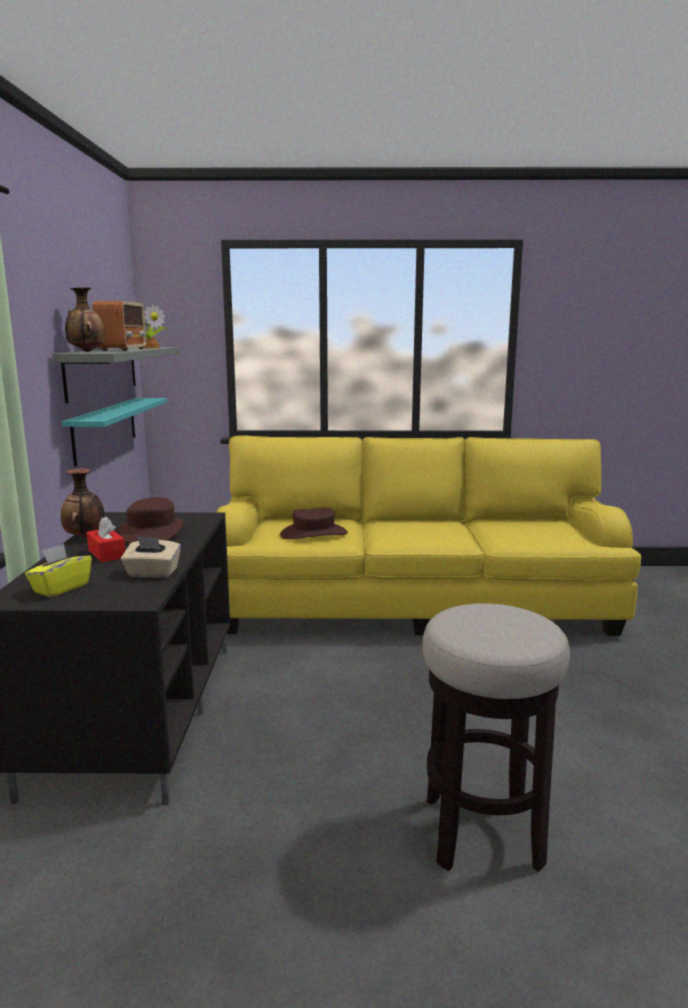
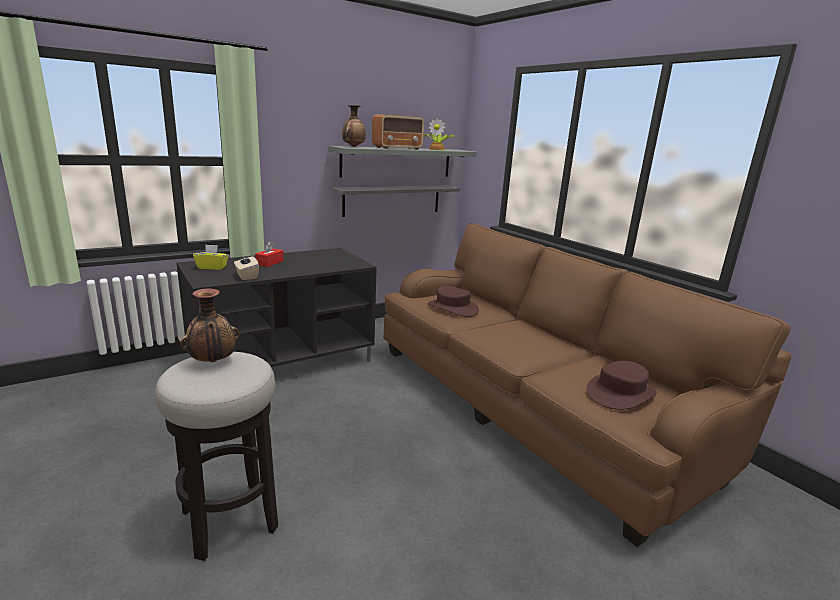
camera: 55 degrees right, 5 degrees up
(85, 537) = (291, 254): vase -> vase (213, 362)
(105, 429) = (392, 200): turquoise shelf -> grey shelf
(152, 532) = (315, 262): brown hat -> brown hat (620, 393)
(414, 603) = (529, 404): yellow sofa -> brown sofa

